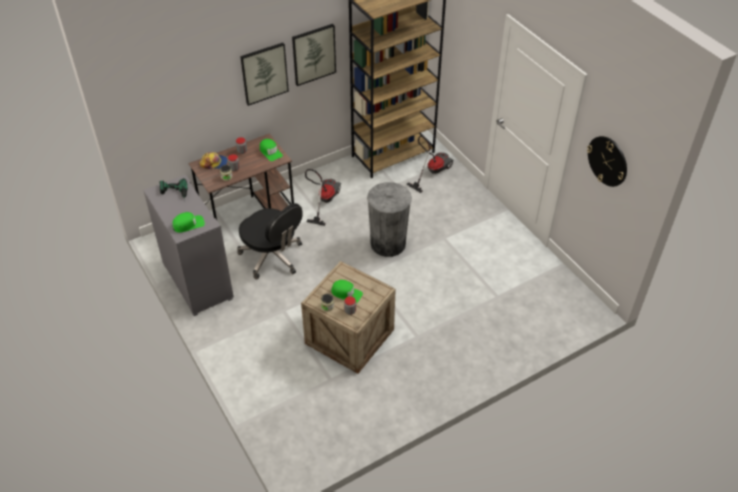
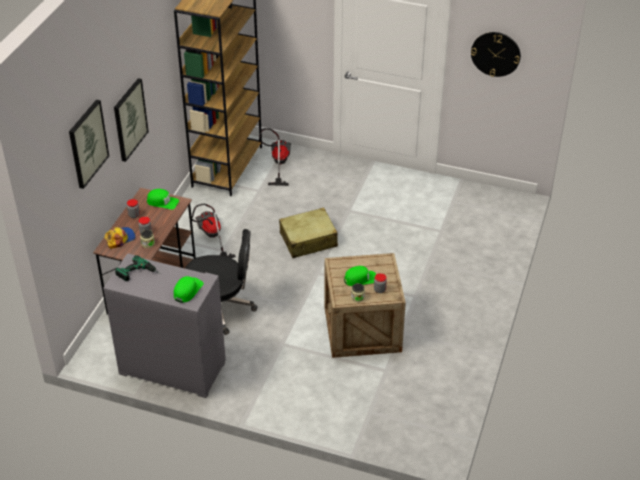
camera: 40 degrees left, 5 degrees down
(313, 54) = (157, 82): picture -> picture (87, 143)
(388, 243) = (308, 240): grey trash can -> beige suitcase

